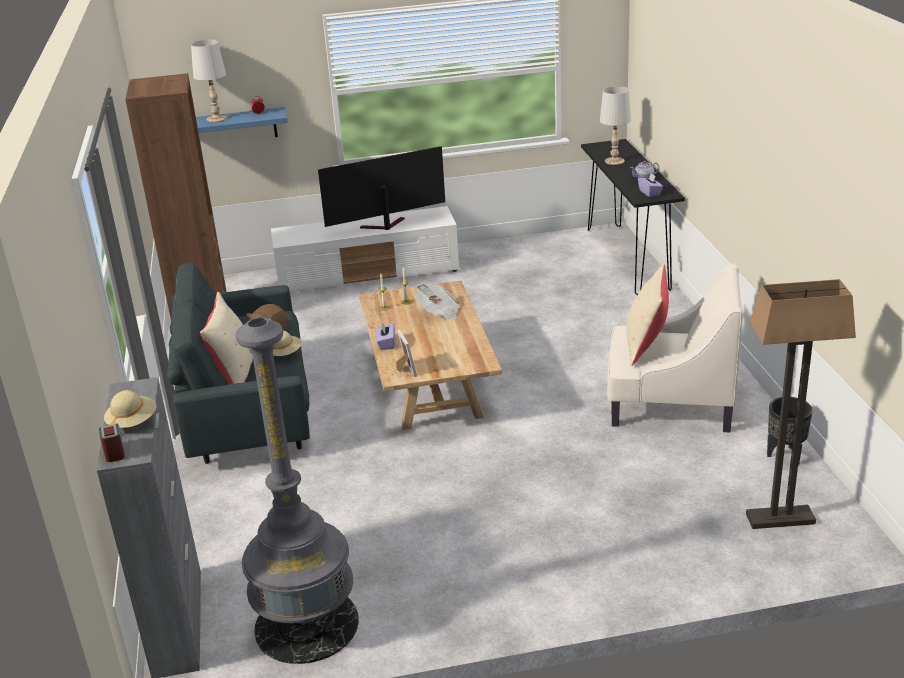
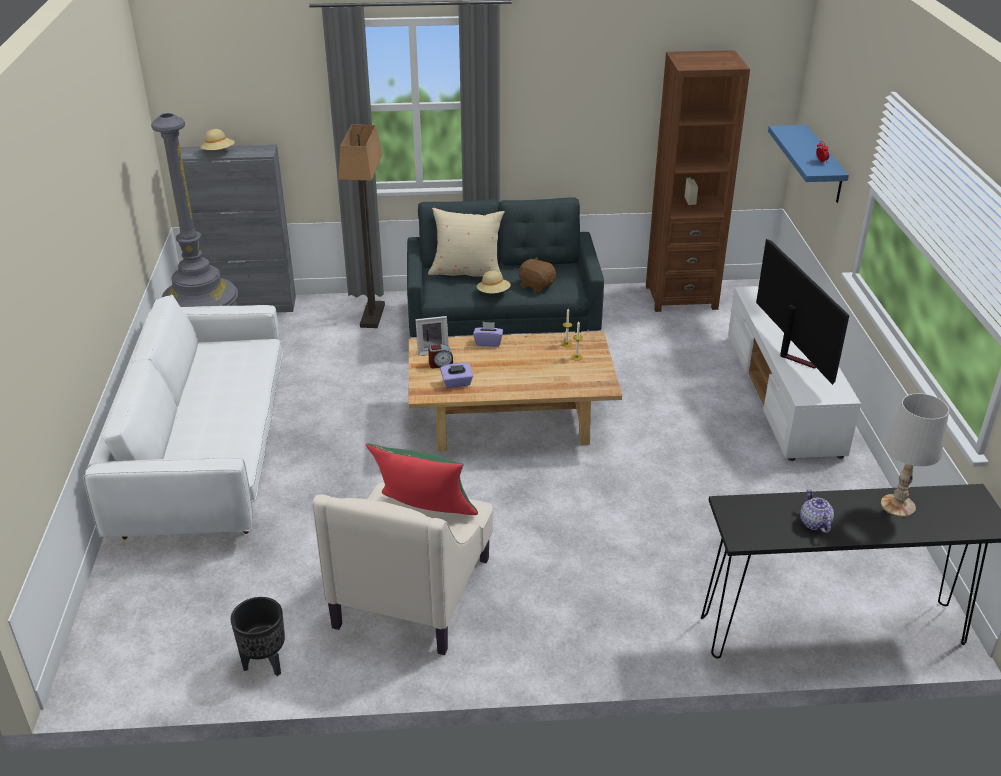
camera: 95 degrees right, 5 degrees up
(114, 452) = (188, 149): alarm clock -> alarm clock (440, 364)
(217, 118) = (806, 144): white table lamp -> none
(439, 312) = (545, 375): newspaper -> none
(532, 563) = (206, 456): none -> white sofa
(646, 345) = (424, 513): beige pillow -> green pillow
(650, 193) = (752, 518): purple tissue box -> purple tissue box (457, 383)
(780, 518) = (165, 626): floor lamp -> floor lamp (373, 316)

